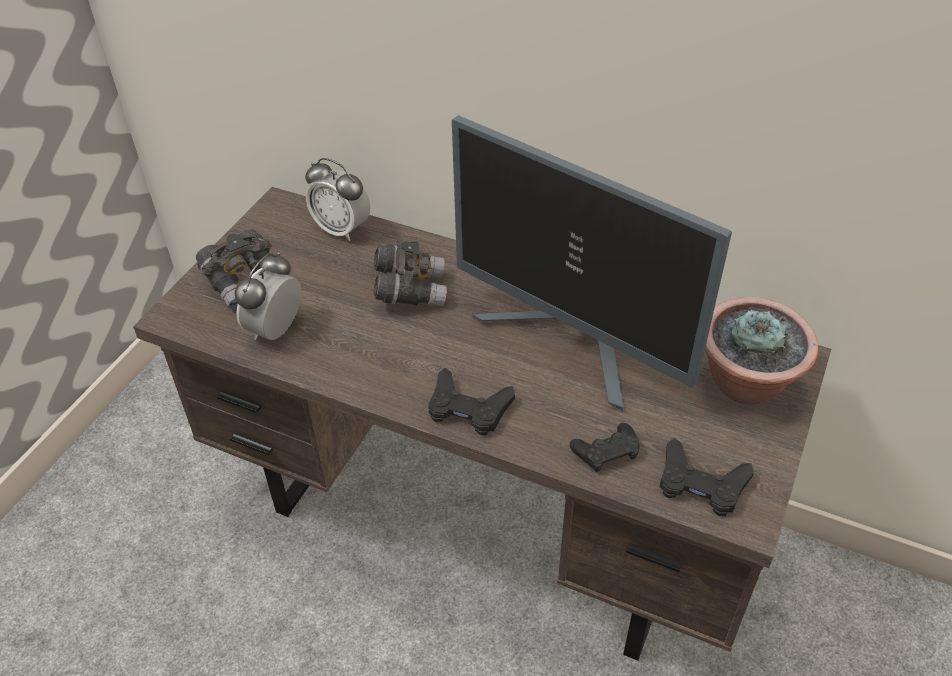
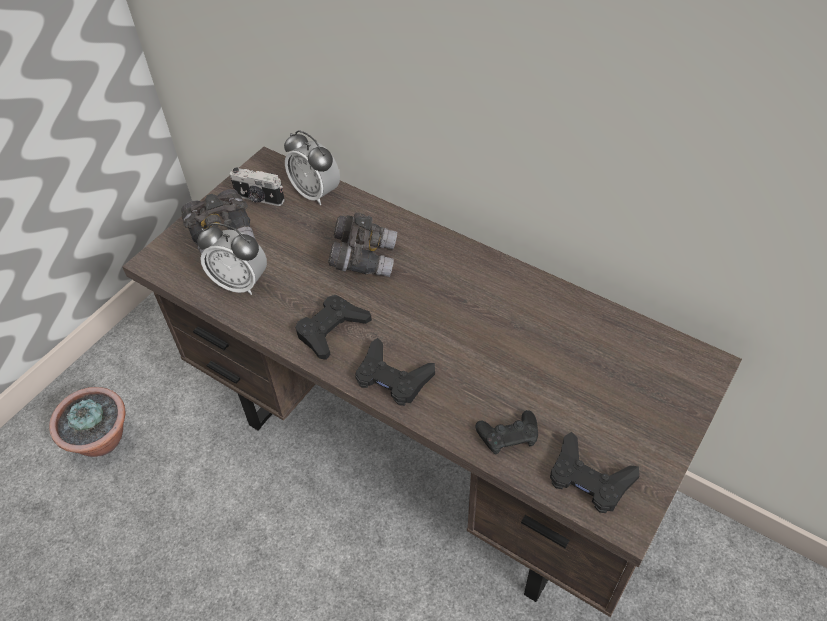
camera: 10 degrees right, 5 degrees up
(275, 330) = (240, 283): alarm clock -> alarm clock turned 105 degrees counterclockwise
(278, 241) = (259, 199): none -> camera
(390, 367) = (331, 330): none -> black game controller
(573, 343) = (499, 325): monitor -> none
(746, 383) = (653, 384): potted plant -> potted plant (102, 440)

